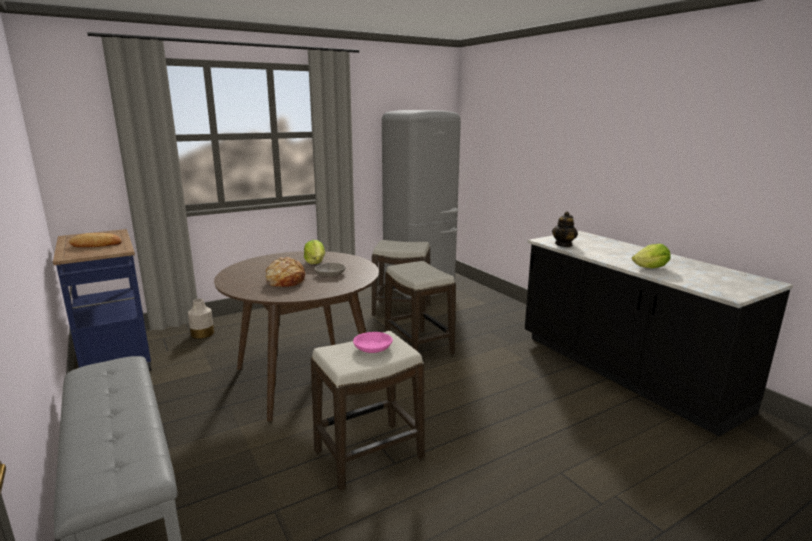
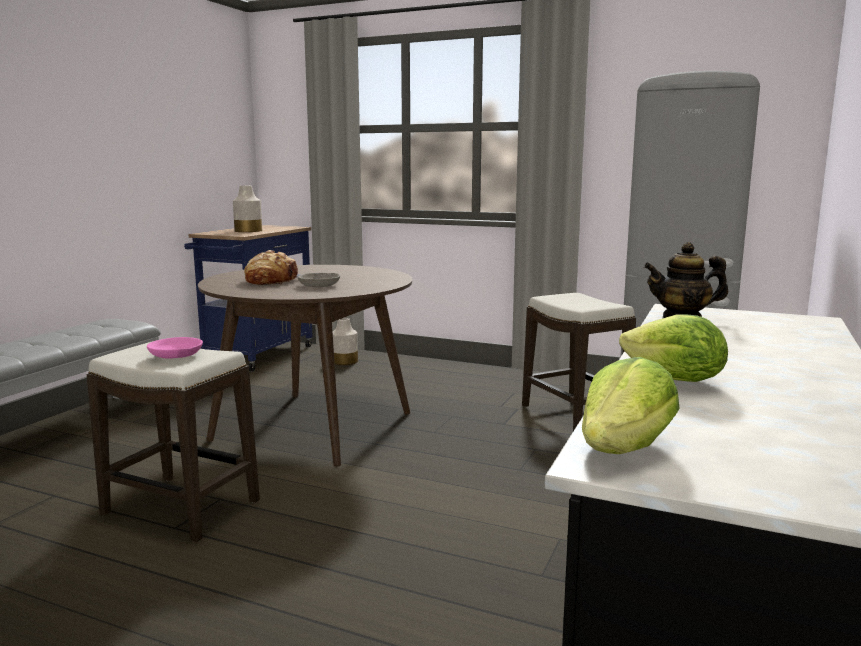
camera: 55 degrees right, 5 degrees down
(96, 245) = (248, 230): bread -> beige vase
(315, 263) = (351, 277): lettuce -> lettuce (625, 449)
(418, 346) = (484, 456): stool -> none

